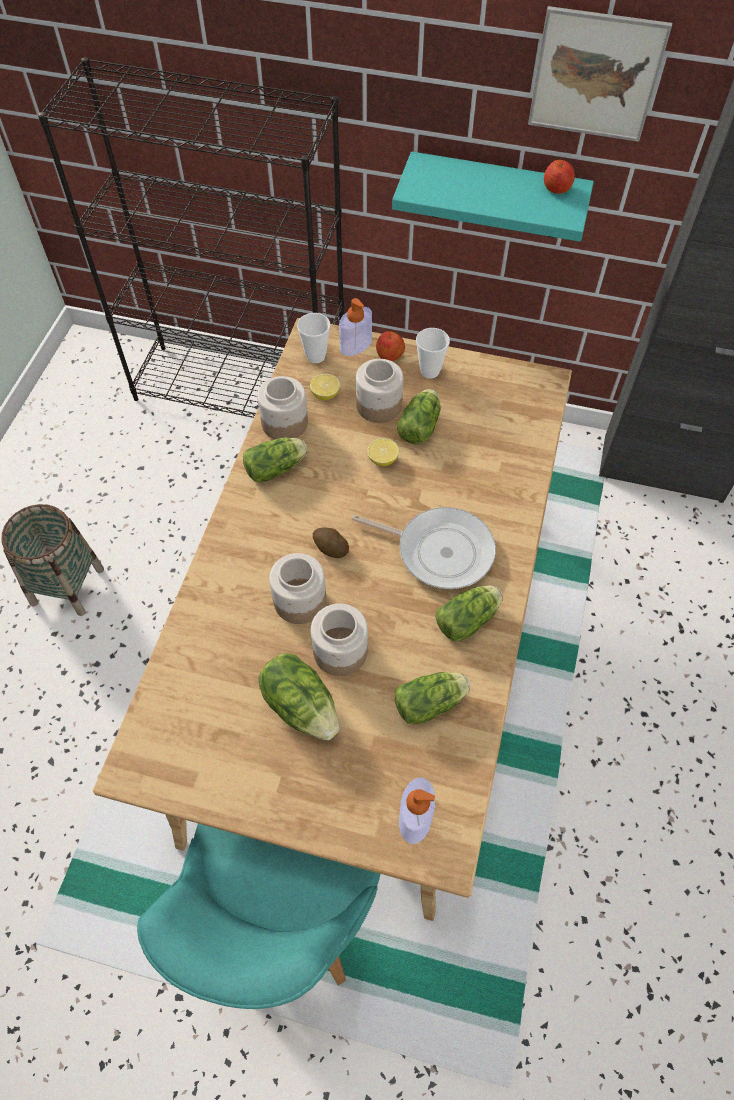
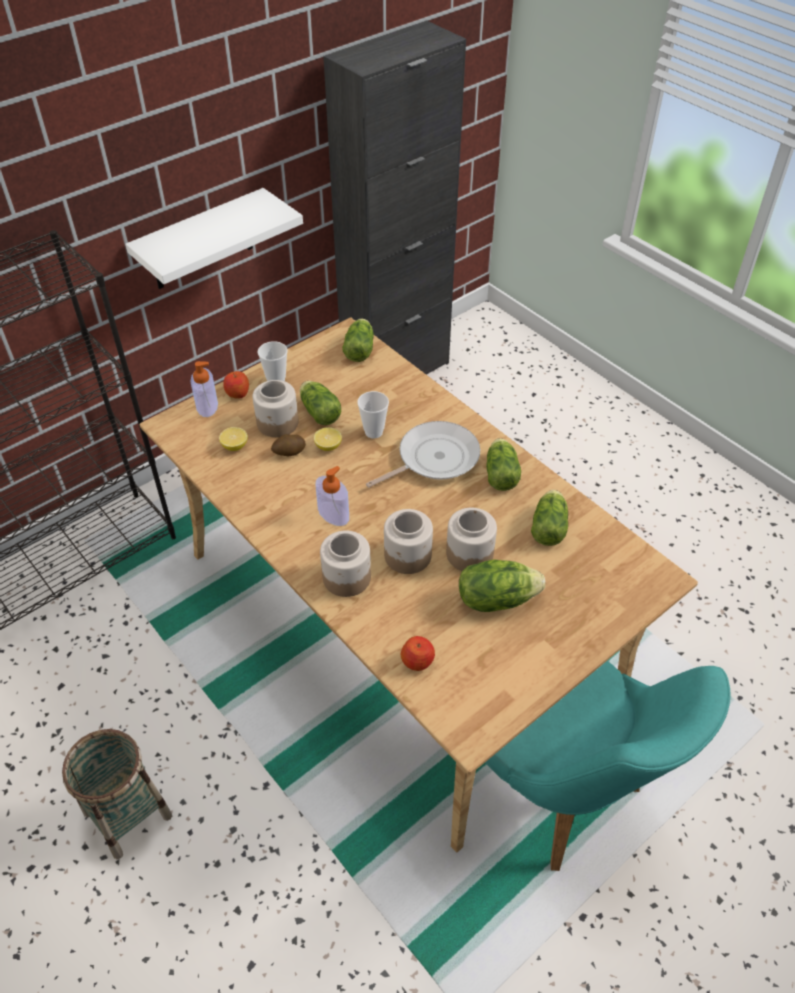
camera: 55 degrees left, 10 degrees down
(277, 468) = (275, 508): lettuce -> lettuce (360, 348)
(284, 423) = (236, 483): jar -> jar (346, 578)
(315, 356) = (191, 432): cup -> cup (373, 432)
(330, 548) = (378, 515): potato -> potato (289, 452)
(415, 818) = (627, 580): soap dispenser -> soap dispenser (333, 514)
(496, 196) = (201, 241): turquoise shelf -> white shelf
(557, 188) = (251, 204): apple -> apple (418, 661)
(595, 75) = (237, 108): picture -> none

